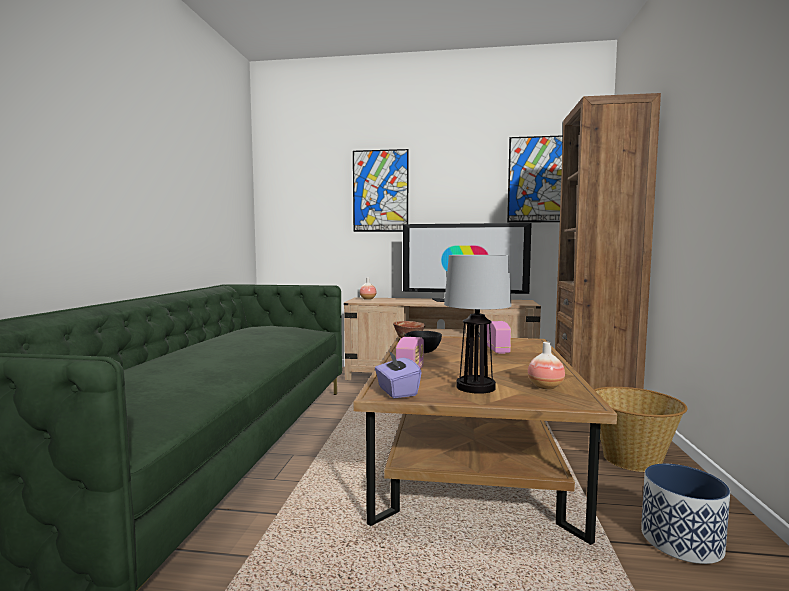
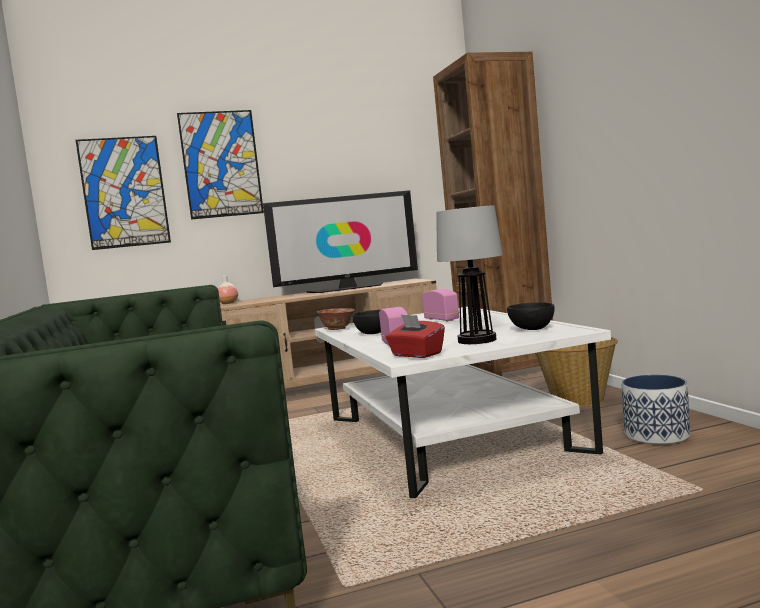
camera: 25 degrees left, 0 degrees up
(396, 391) = (416, 355): purple tissue box -> red tissue box
(471, 461) = (448, 435): brown coffee table -> white coffee table
(538, 179) = (403, 142): picture -> picture (124, 192)
(545, 387) = (532, 329): vase -> black bowl

